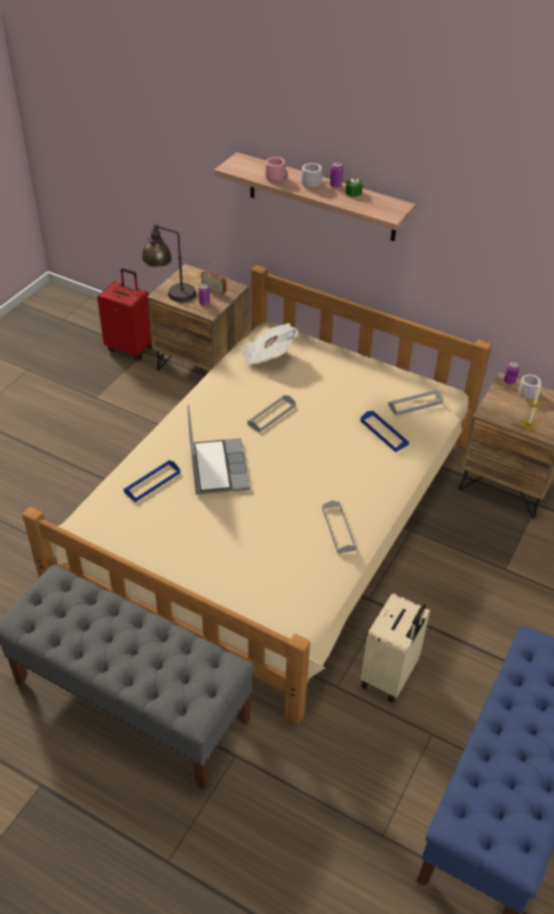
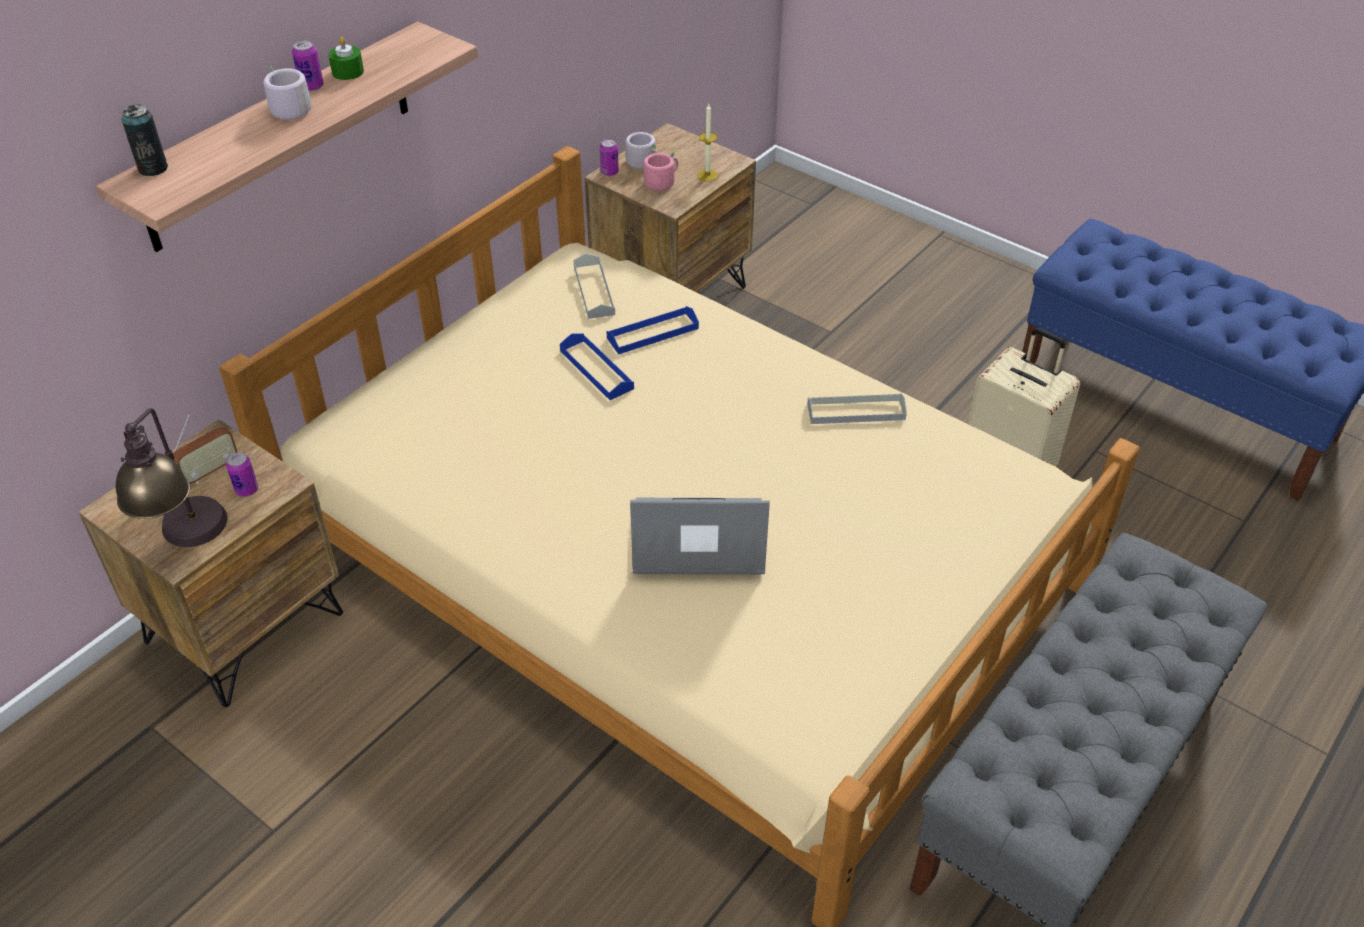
camera: 80 degrees left, 0 degrees up
(130, 348) = (123, 754): red suitcase -> none
(152, 482) = (721, 637): blue tray -> blue tray (596, 369)
(252, 161) = (153, 168): none -> can
(267, 356) = (407, 444): newspaper -> none
(271, 415) = (575, 457): grey tray -> none
(278, 178) = (246, 145): pink mug -> pink mug (661, 181)

